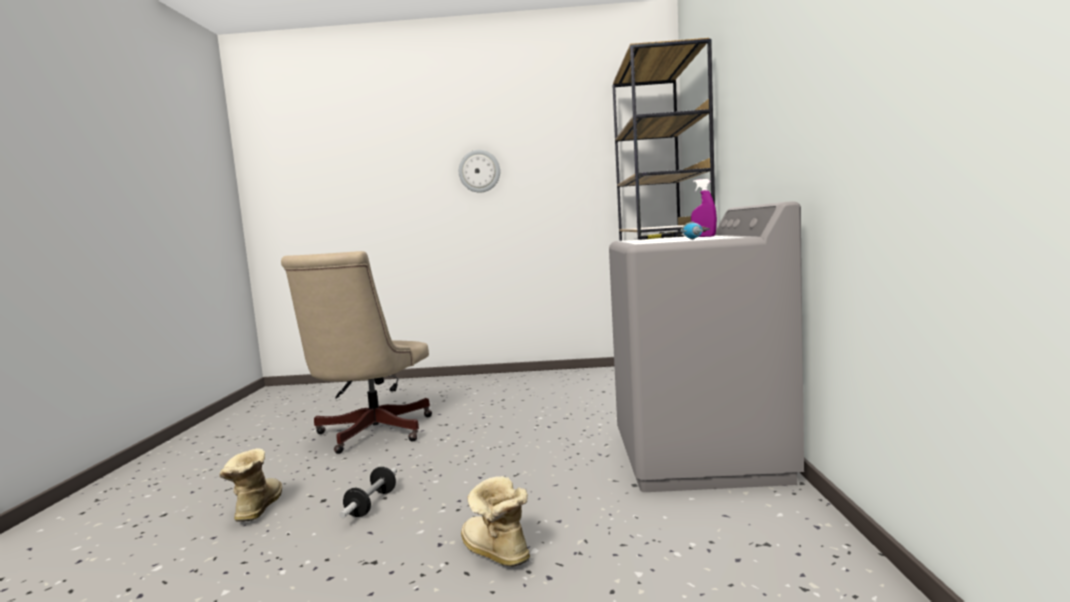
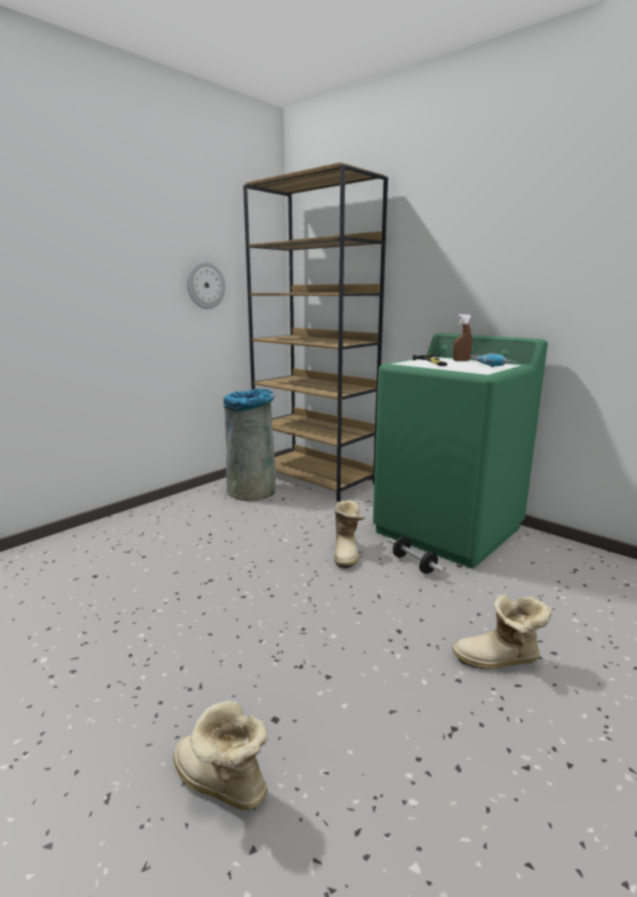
camera: 50 degrees left, 10 degrees up
(369, 434) = (143, 628): beige office chair -> none
(371, 504) = (332, 689): dumbbell -> dumbbell (414, 564)
(479, 171) = (102, 262): wall clock -> wall clock (205, 285)
(562, 440) = (347, 553): none -> boot
(593, 380) = (252, 490): none -> grey trash can
(699, 457) = (448, 530): grey washing machine -> green washing machine
(704, 236) = (461, 361): purple spray bottle -> brown spray bottle

